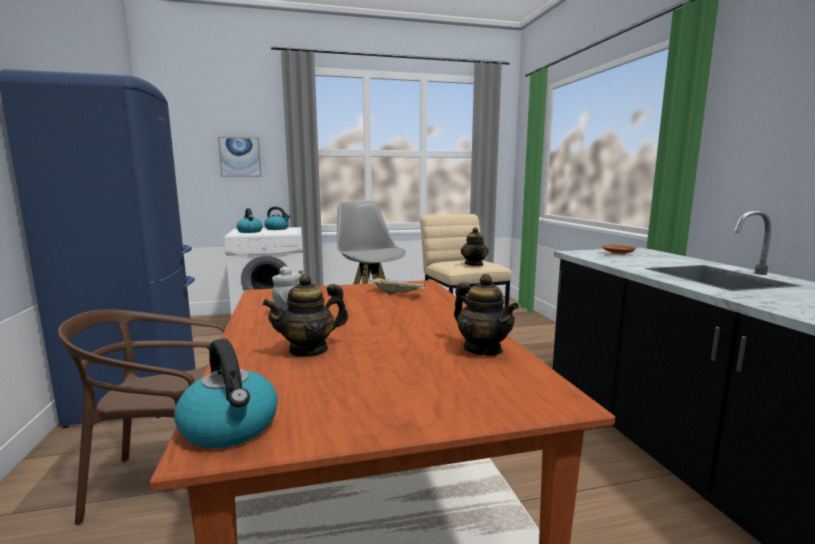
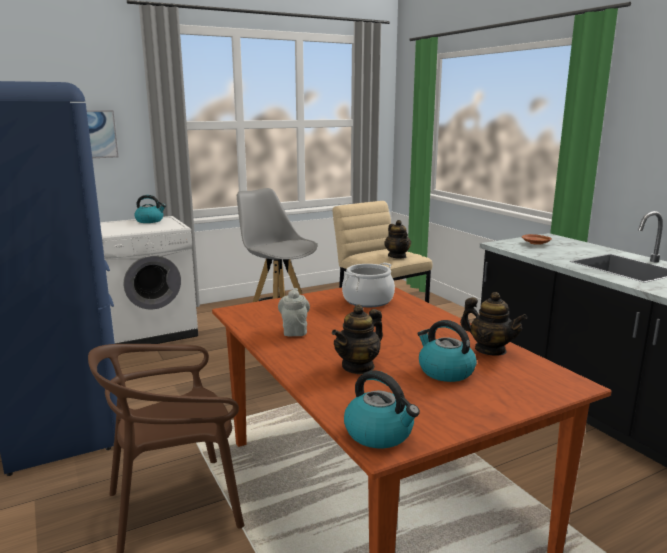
camera: 15 degrees left, 5 degrees up
(249, 231) = (122, 227): kettle -> kettle (445, 371)
(398, 294) = (367, 300): beige tray -> cooking pot

